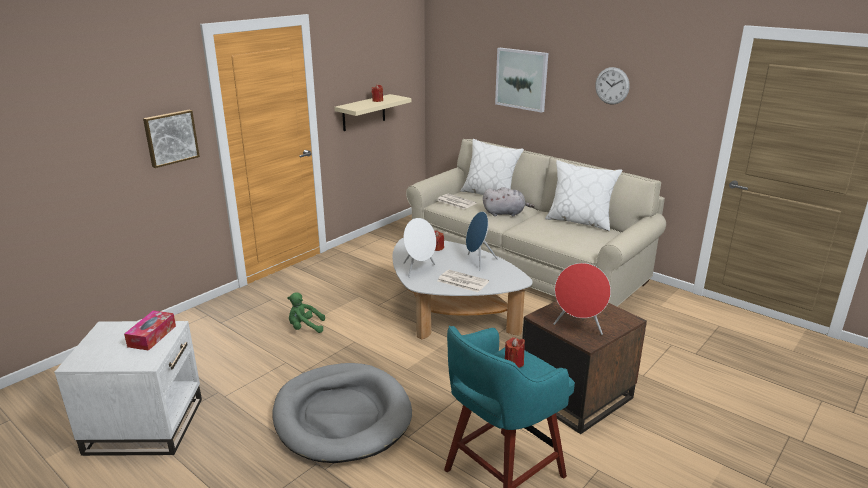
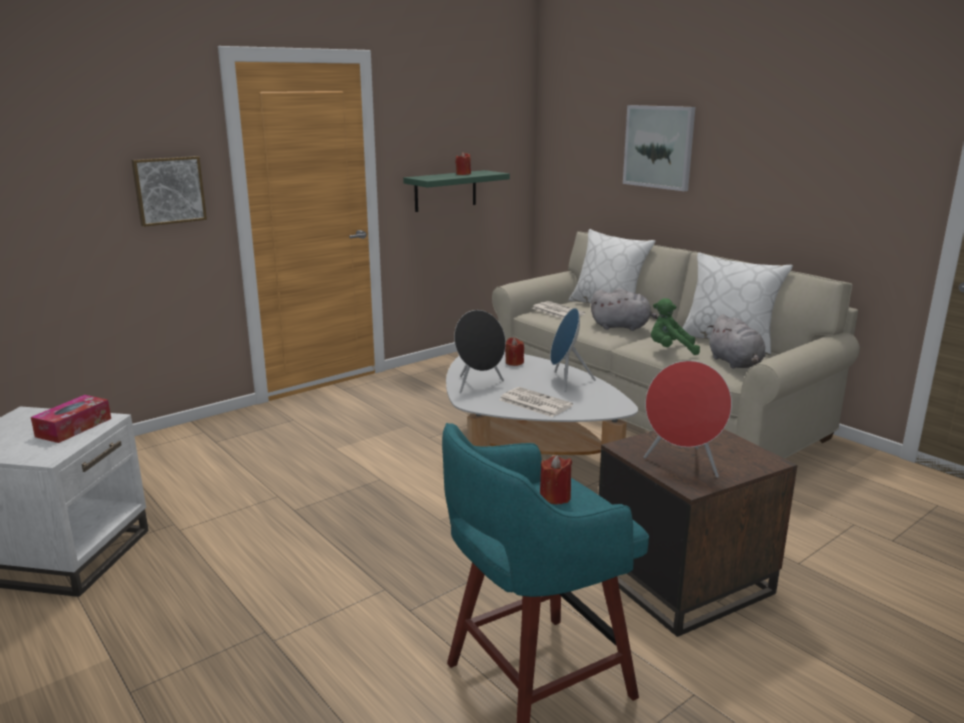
camera: 10 degrees right, 5 degrees down
(305, 327) = (320, 456): green plush toy -> green plush toy (670, 350)
(342, 416) = (325, 571): grey dog bed -> none
(364, 112) = (445, 191): beige shelf -> green shelf
(418, 269) = (478, 385): white speaker -> black speaker
(589, 240) = (736, 363): none -> grey plush toy
(612, 85) = (783, 147): wall clock -> none

